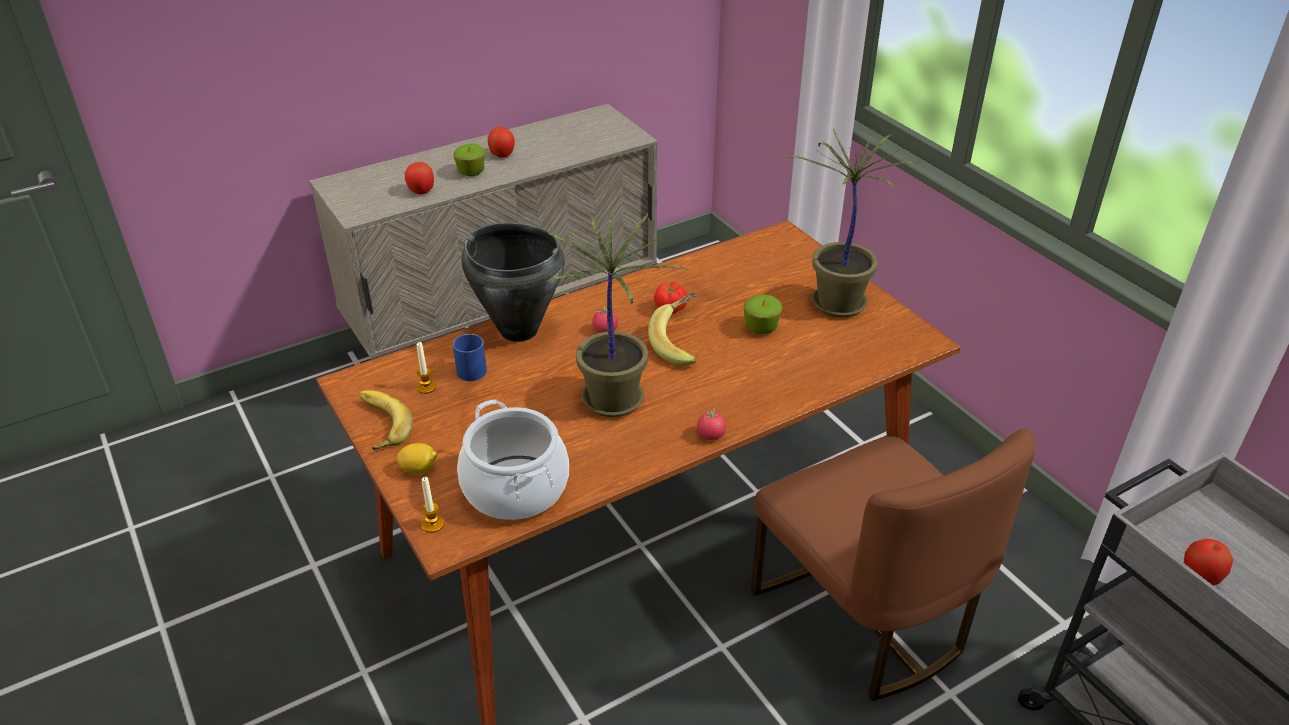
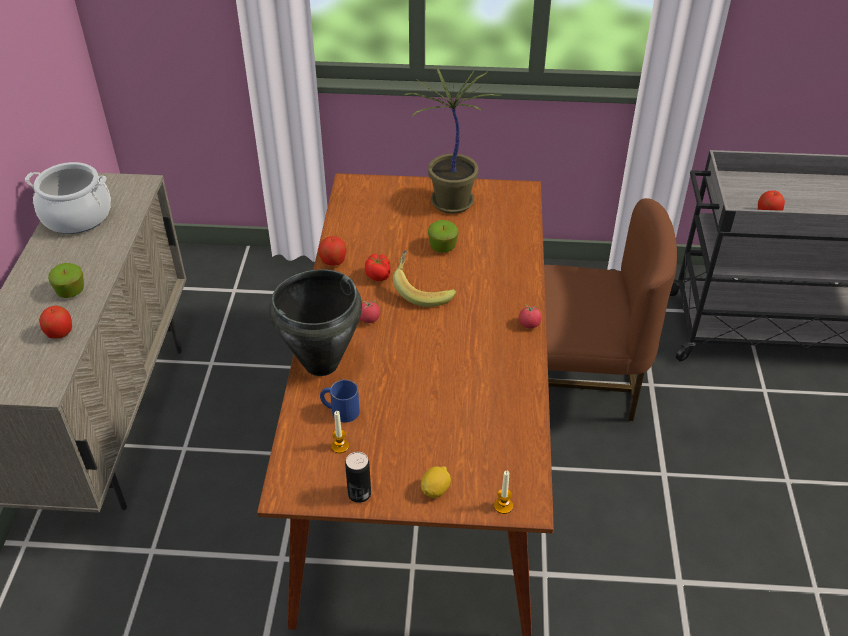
camera: 55 degrees left, 5 degrees up
(378, 424) = (359, 494): banana -> can
(502, 155) = (67, 262): apple -> apple (333, 262)
(516, 488) = (501, 443): cooking pot -> cooking pot (77, 216)
(615, 401) = (453, 351): potted plant -> none

